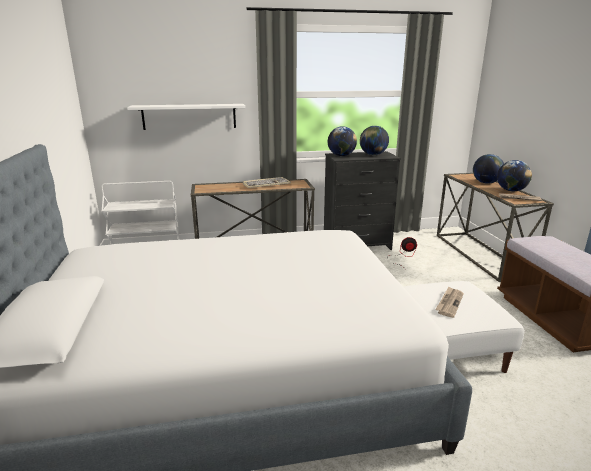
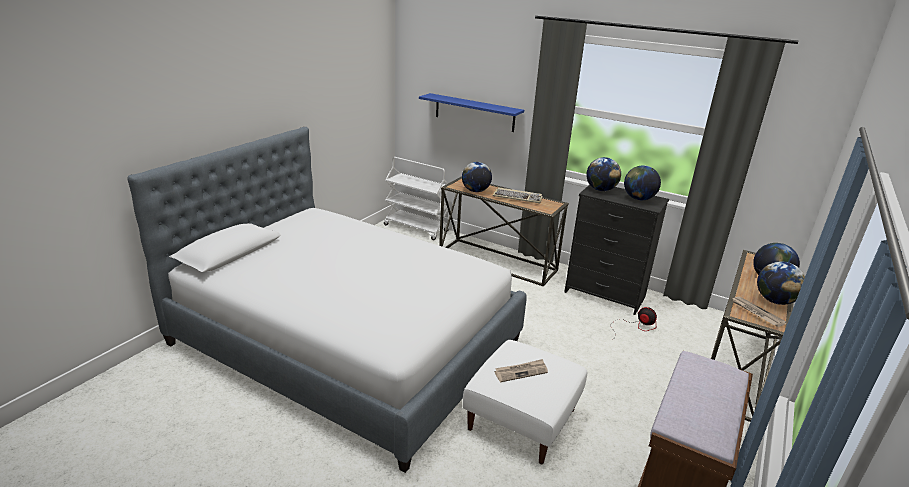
camera: 40 degrees right, 5 degrees up
(189, 116) = (474, 112): white shelf -> blue shelf
(226, 189) = (475, 191): none -> globe

